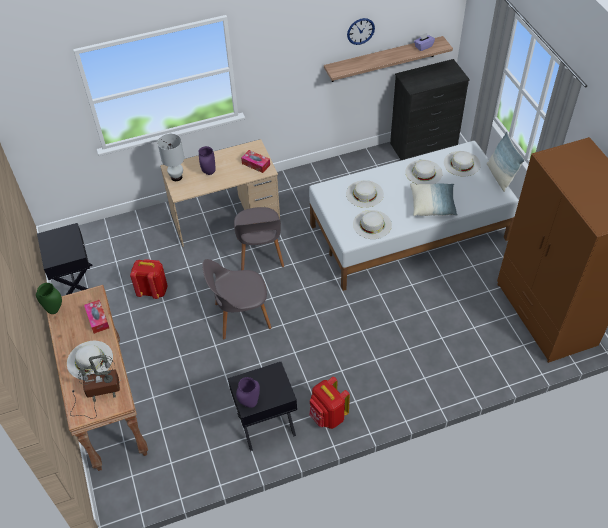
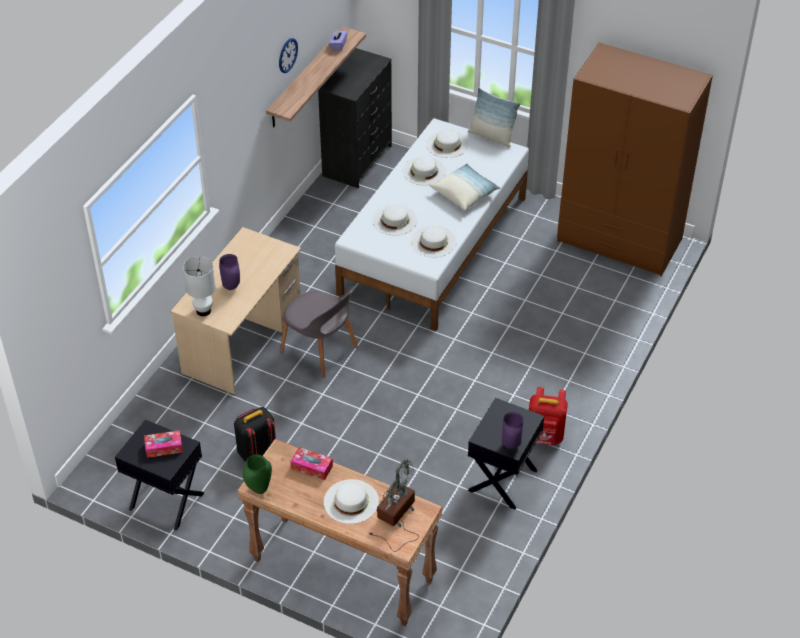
camera: 45 degrees left, 5 degrees down
(153, 291) = (256, 451): red backpack -> black backpack
(240, 316) = (371, 414): grey chair -> none
(256, 164) = (268, 252): tissue box -> tissue box (164, 447)

